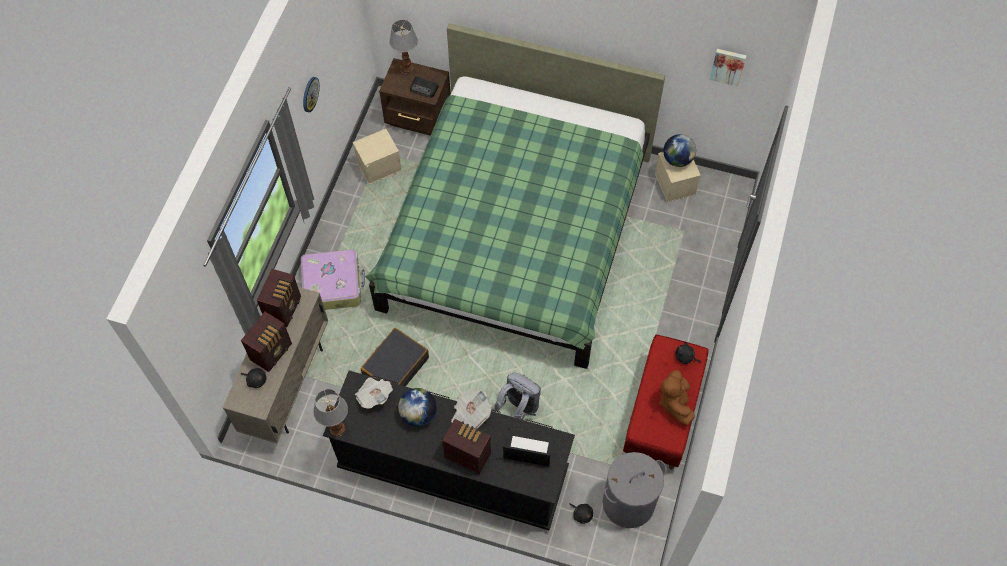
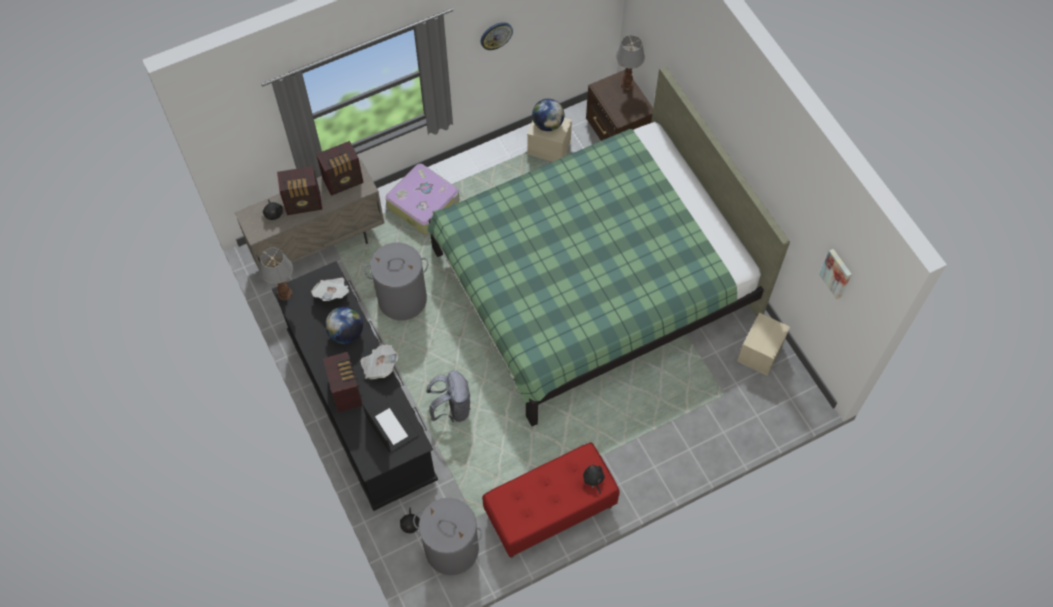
camera: 45 degrees right, 0 degrees up
(395, 366) = (402, 299): black suitcase -> grey laundry basket
(424, 88) = (623, 110): radio -> none
(675, 402) = (547, 504): brown plush toy -> none
(677, 159) = (769, 331): globe -> globe (548, 124)

